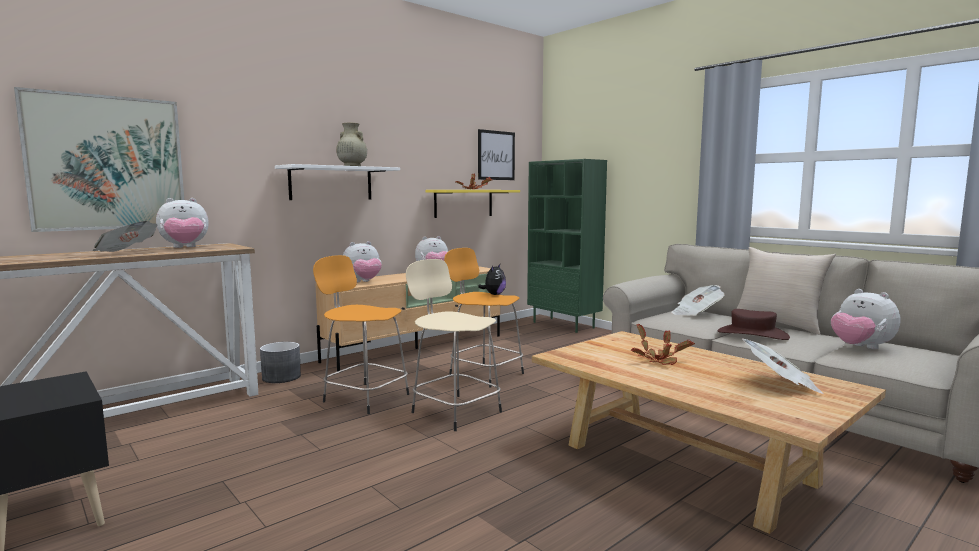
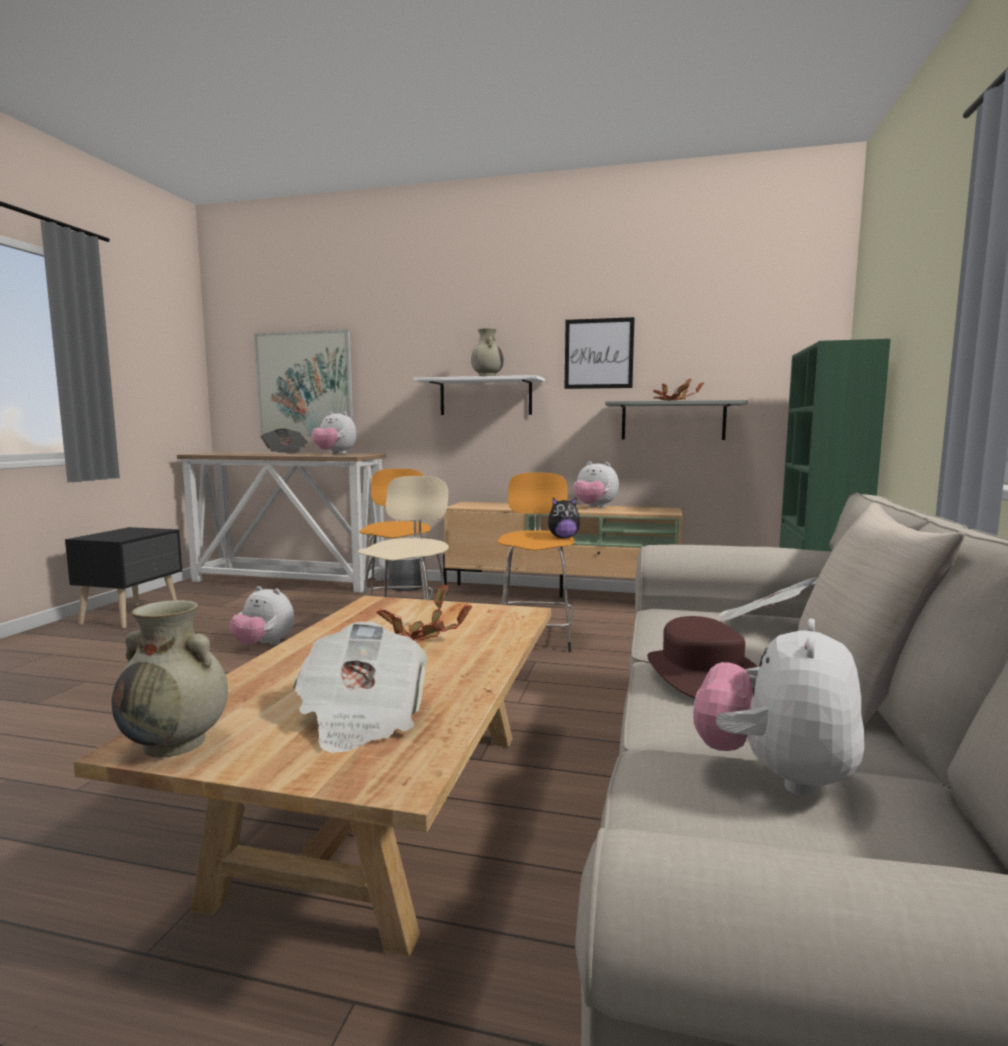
camera: 55 degrees right, 0 degrees up
(363, 282) = (490, 506): plush toy -> plush toy (264, 645)
(463, 203) = (673, 421): yellow shelf -> grey shelf
(496, 155) = (740, 350): picture -> picture (598, 353)
(801, 419) = (177, 743): none -> beige vase

